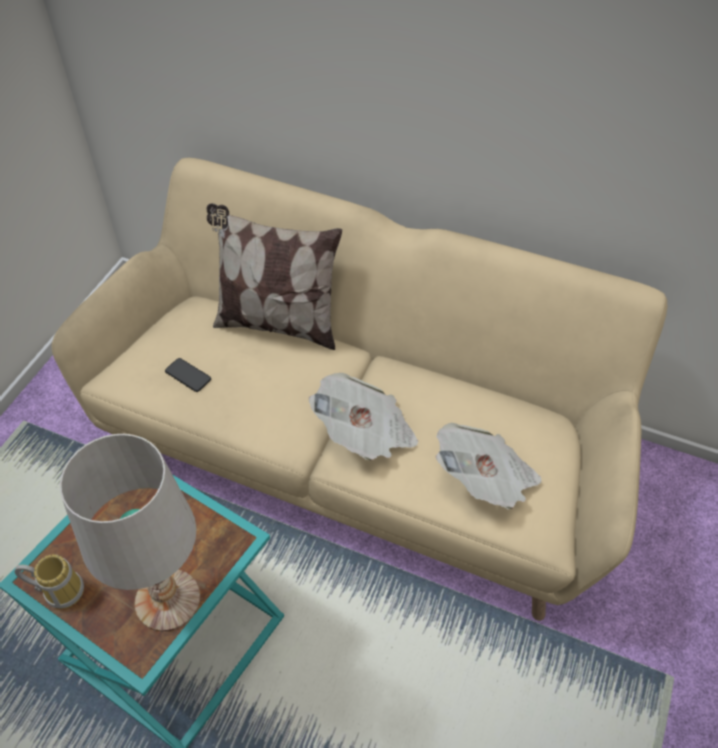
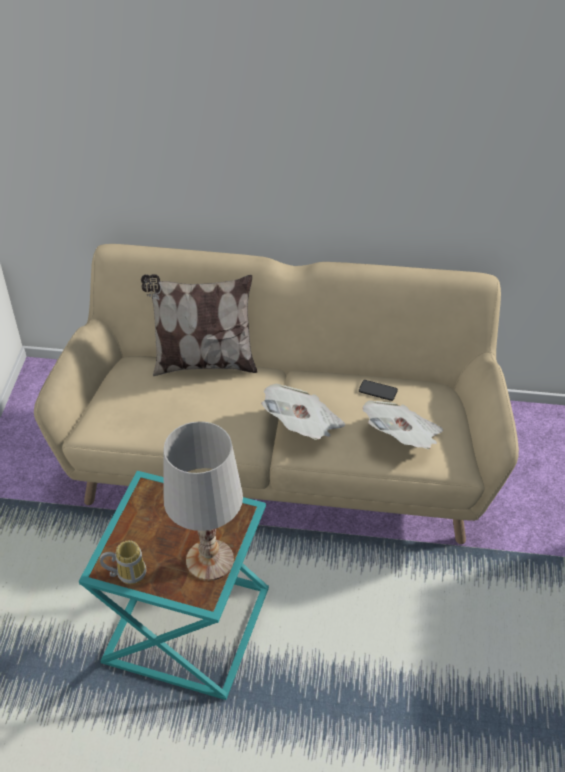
camera: 15 degrees left, 5 degrees down
(188, 375) = (149, 415): phone -> phone (378, 391)

